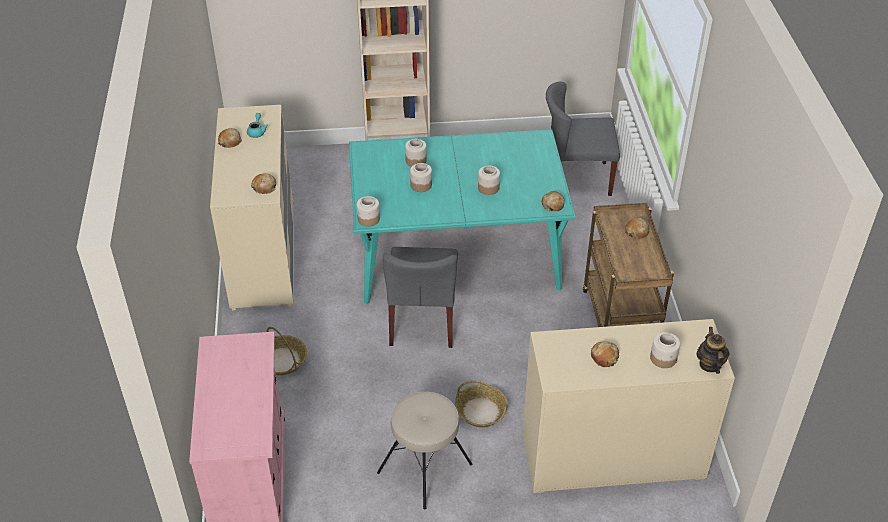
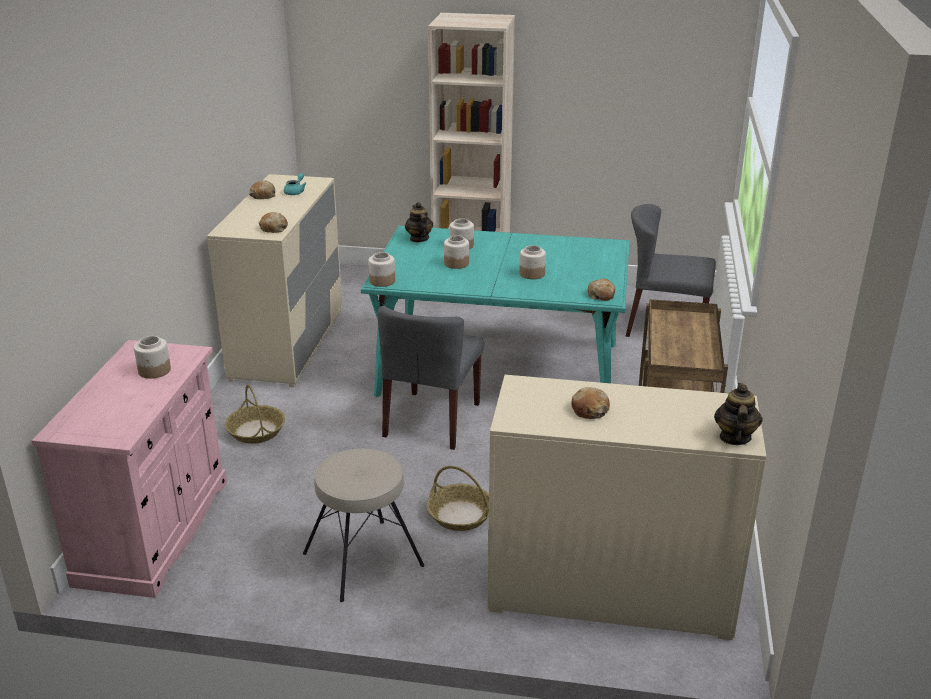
camera: 15 degrees right, 15 degrees down
(375, 157) = (419, 239): none -> teapot
(637, 232) = (696, 330): bread -> none
(663, 358) = (670, 422): jar -> jar (154, 371)

